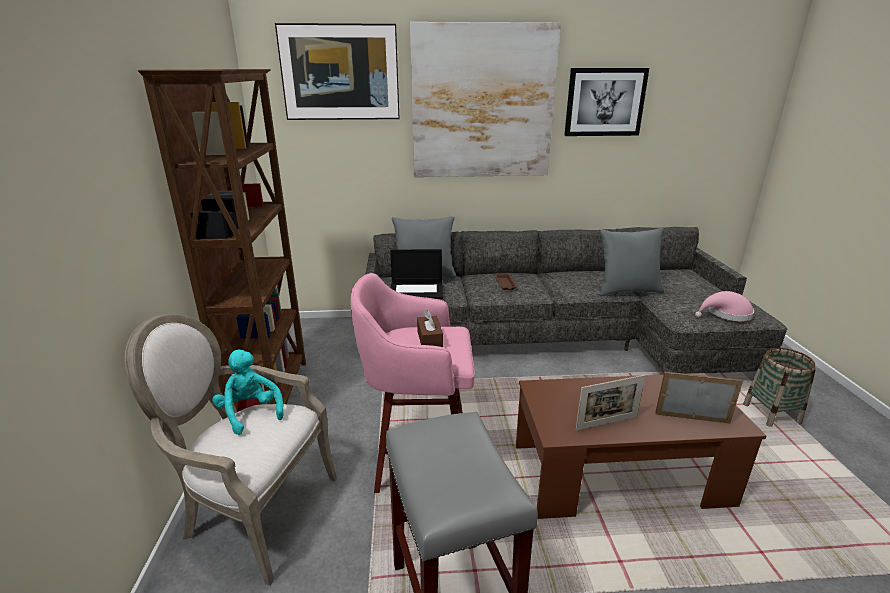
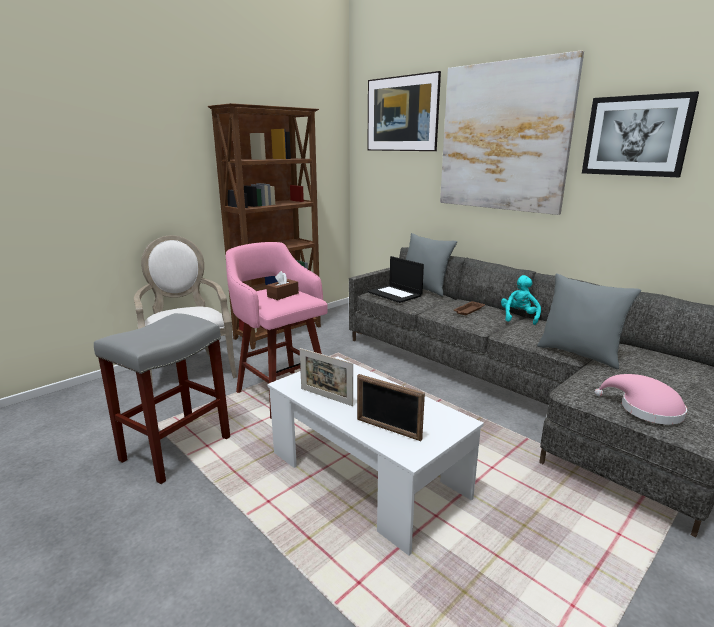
camera: 50 degrees right, 5 degrees down
(250, 412) = (197, 306): turquoise plush toy -> turquoise plush toy (519, 317)
(619, 475) = (366, 475): brown coffee table -> white coffee table
(692, 417) = (388, 429): picture frame -> picture frame turned 150 degrees clockwise
(771, 414) = (624, 555): basket -> none

